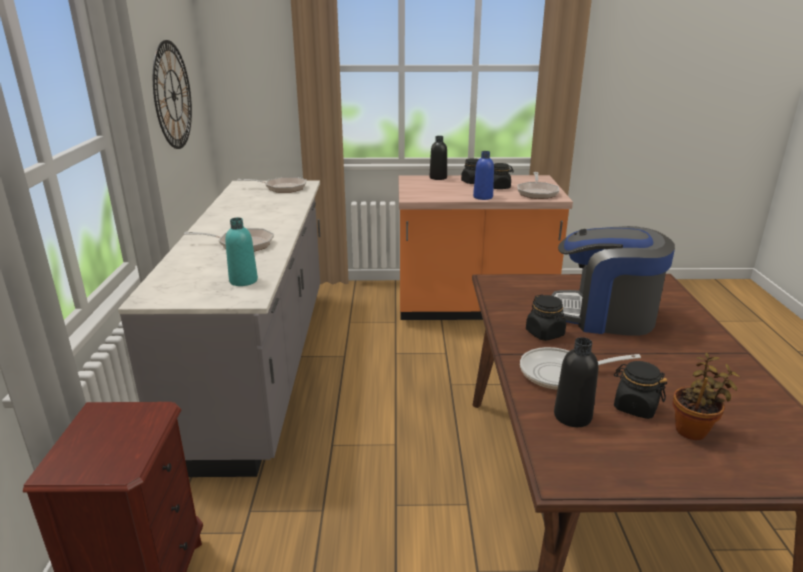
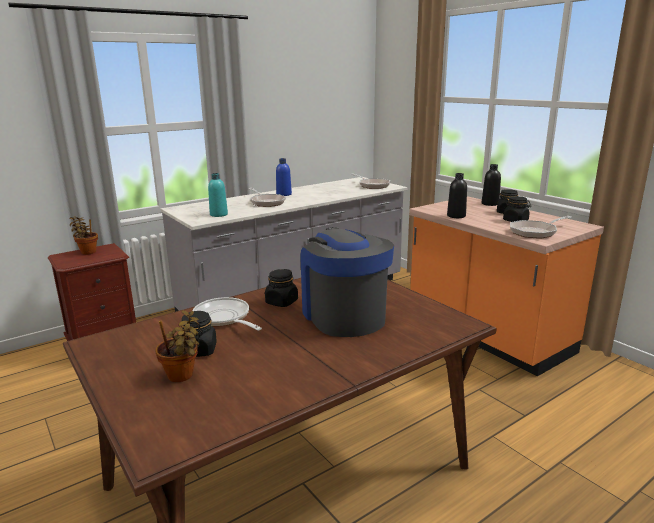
camera: 55 degrees right, 5 degrees down
(89, 436) = (87, 252): none -> potted plant
(173, 95) = (316, 109): wall clock -> none
(483, 197) = (476, 222): blue bottle -> blue bottle (284, 194)
(572, 416) = (167, 332): black bottle -> black bottle (456, 216)

